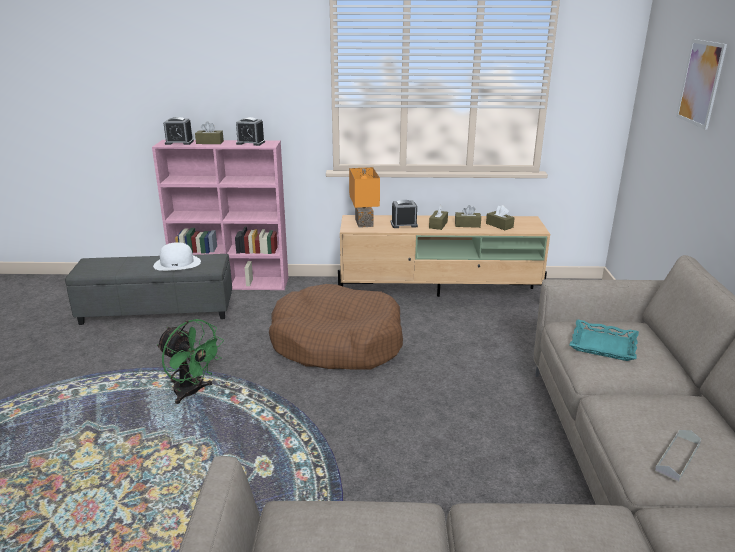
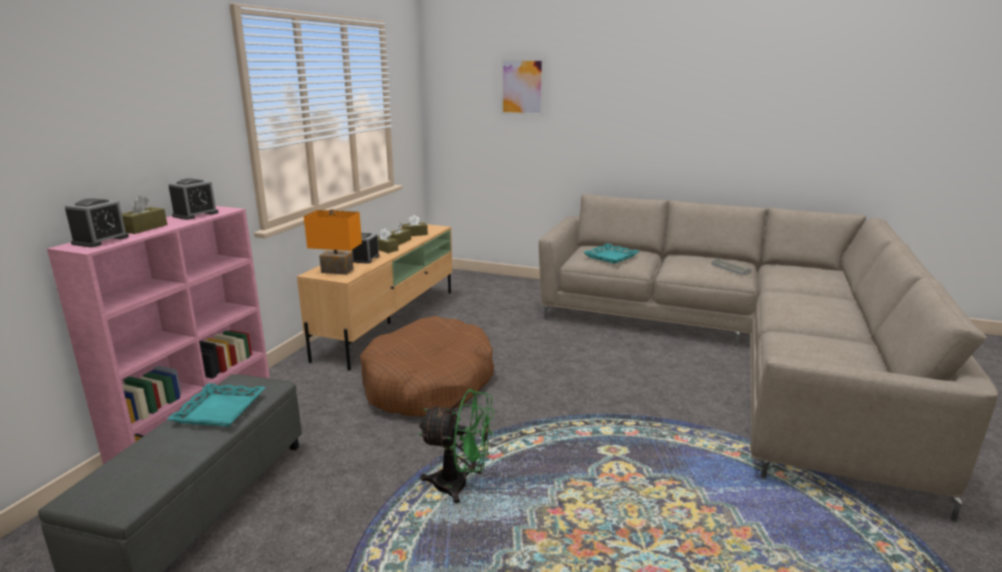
camera: 70 degrees left, 5 degrees down
(177, 263) = (219, 410): white hat -> turquoise tray
(192, 393) = (460, 486): green fan -> green fan turned 45 degrees clockwise

